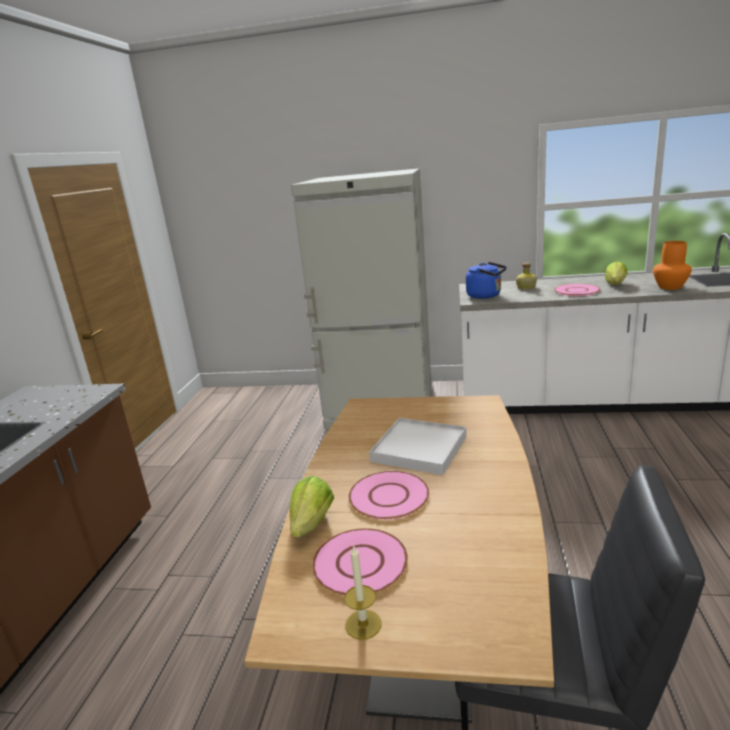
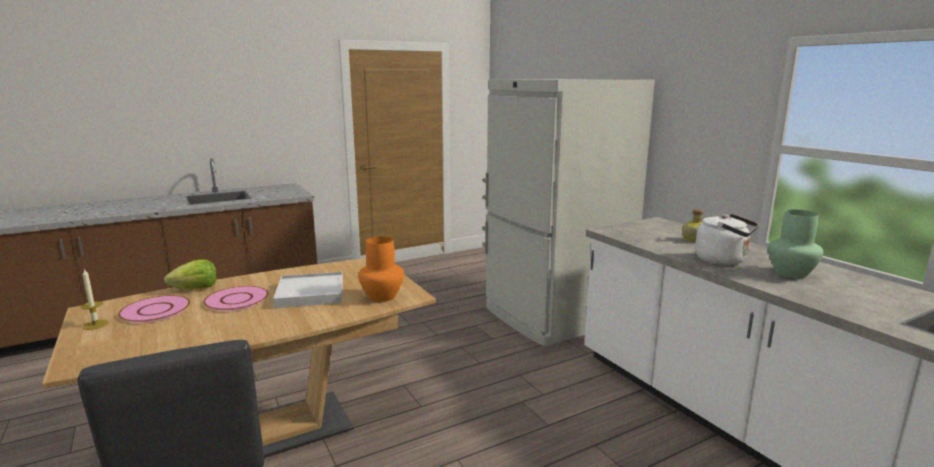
camera: 50 degrees right, 5 degrees down
(486, 296) = (632, 231): blue kettle -> none
(577, 291) = (723, 260): pink plate -> white kettle
(615, 284) = (791, 273): lettuce -> green vase
(669, 287) = (842, 302): orange vase -> orange vase (381, 296)

